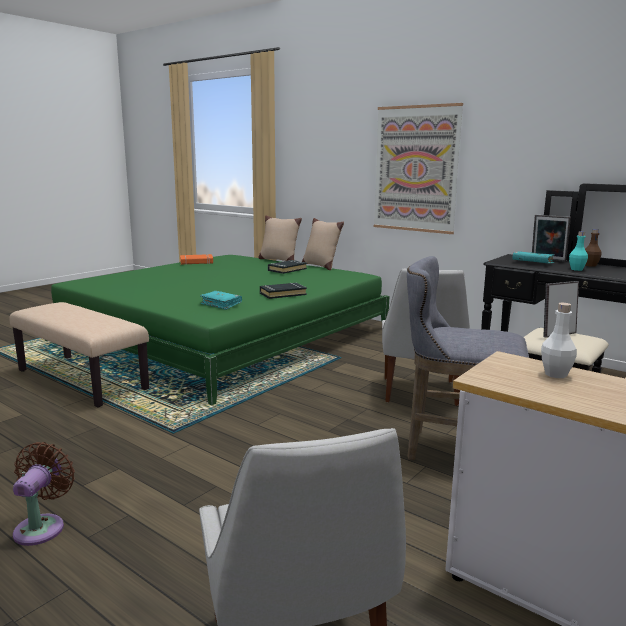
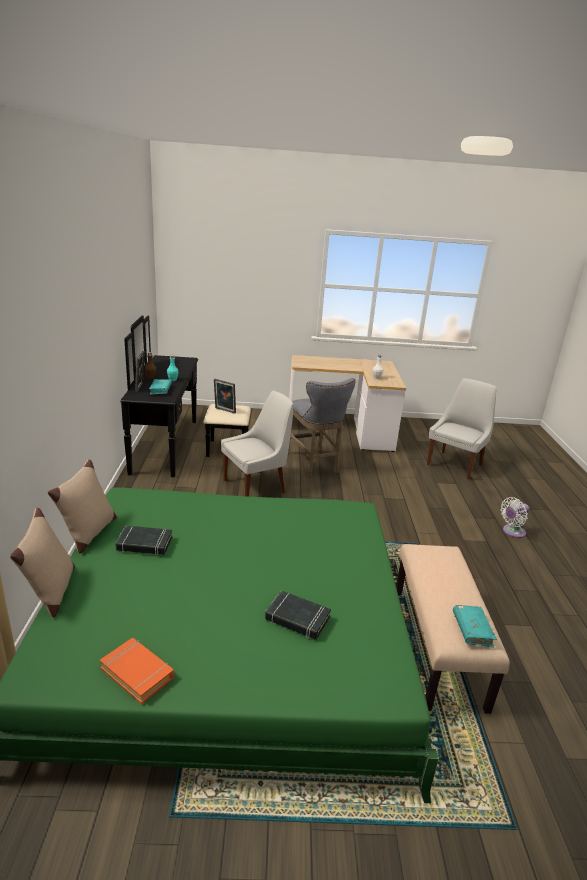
camera: 130 degrees left, 10 degrees up
(42, 526) = (512, 532): brown fan -> white fan
(221, 304) = (326, 520): turquoise book -> turquoise book (472, 630)
(282, 294) = (253, 508): black book -> black book (297, 618)
(415, 169) = (71, 362): picture -> none

